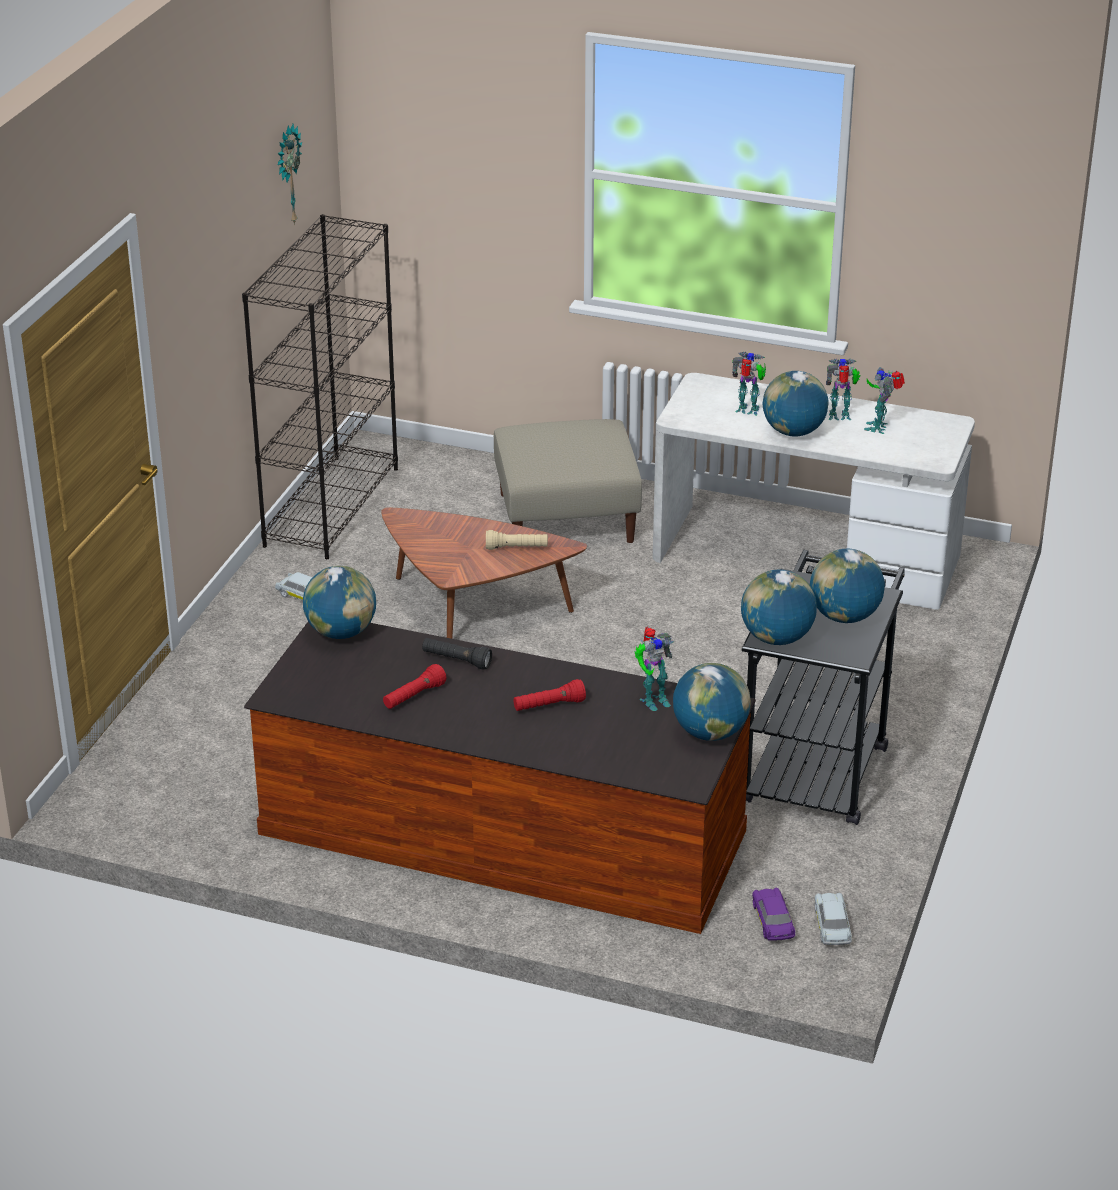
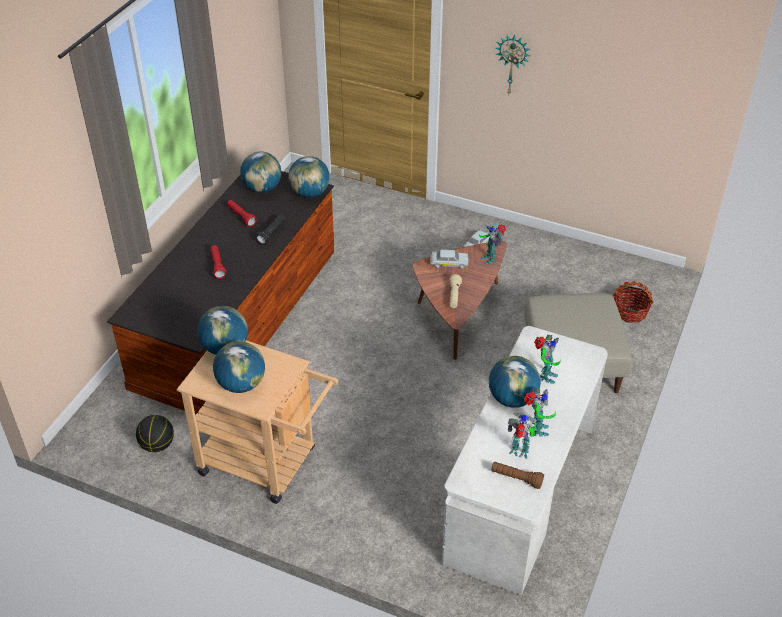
camera: 95 degrees right, 10 degrees up
(287, 175) = (639, 58): wall clock -> wall clock (512, 64)
(331, 506) = (580, 256): black bookcase -> none
(454, 471) = (630, 312): none -> basket
(653, 700) = (211, 307): toy robot -> toy robot (490, 258)
(710, 732) = (170, 328): globe -> globe (262, 188)
(772, 921) = (125, 422): purple toy car -> none
(811, 878) = (157, 445): none -> basketball
(817, 765) = (266, 463): black cart -> beige cart
(832, 926) = (111, 448): white toy car -> white toy car (449, 263)
(920, 429) = (516, 478): none -> brown flashlight

